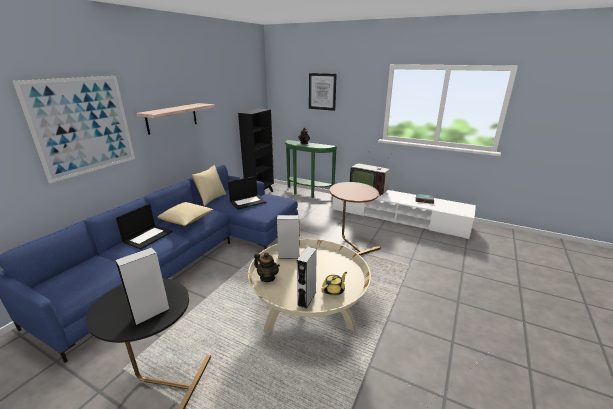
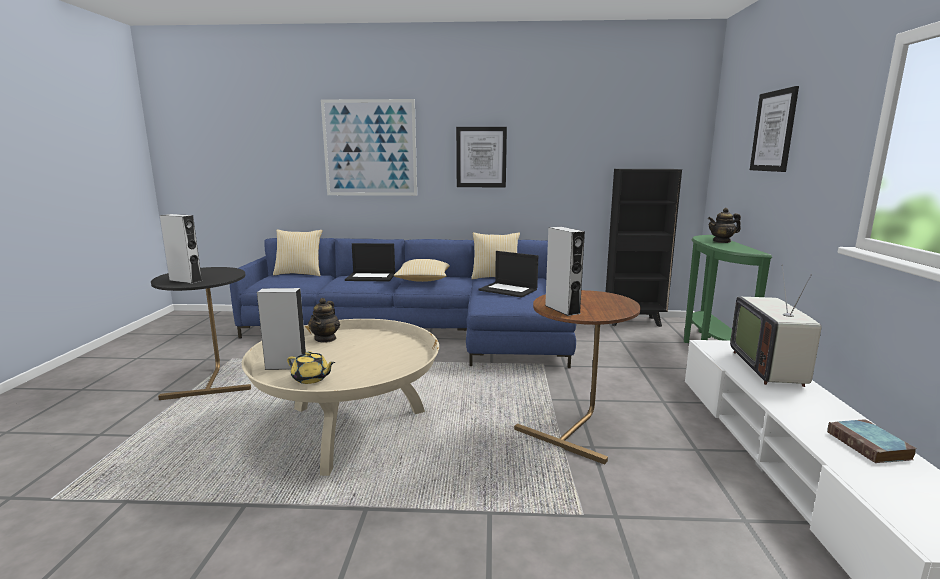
camera: 65 degrees right, 10 degrees down
(68, 269) = (299, 274): none -> pillow
(172, 118) = (481, 157): shelf -> picture
(288, 256) = (387, 339): grey speaker -> grey speaker (562, 309)

